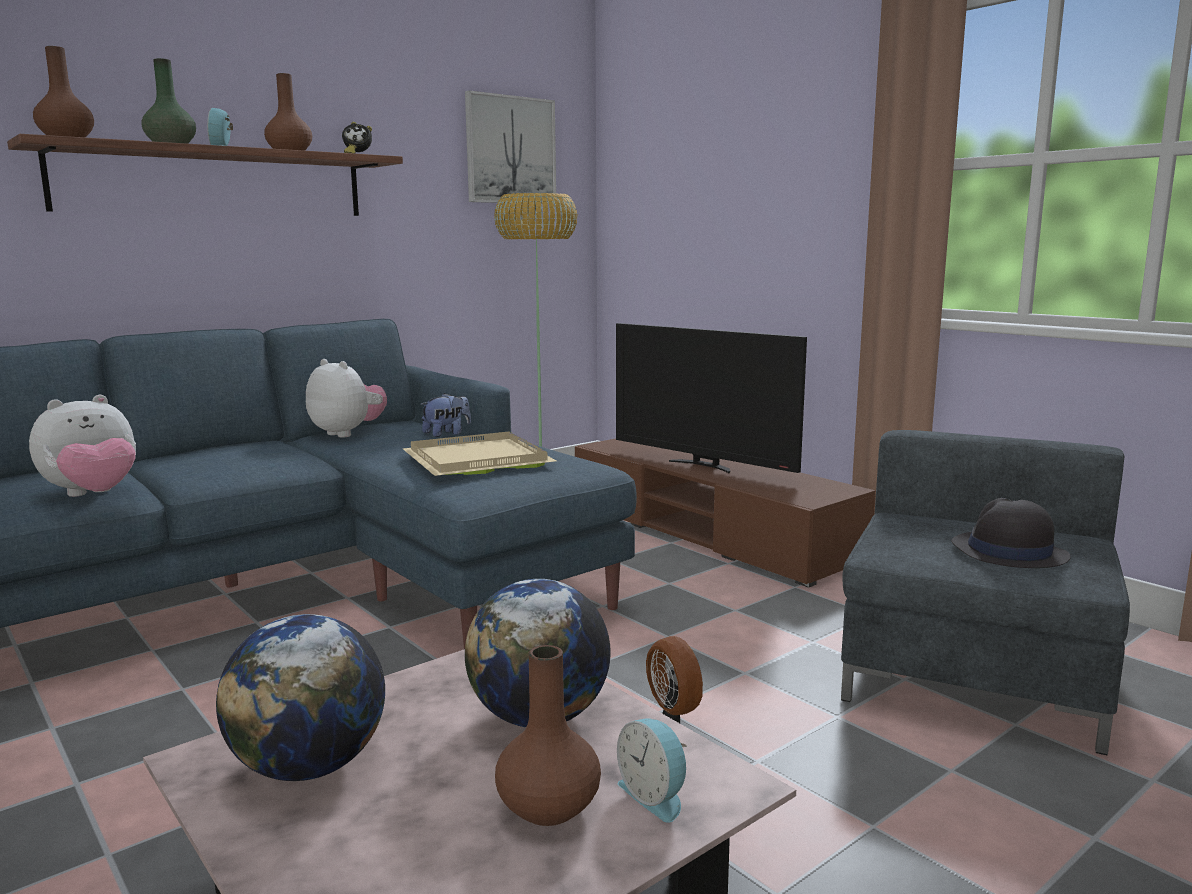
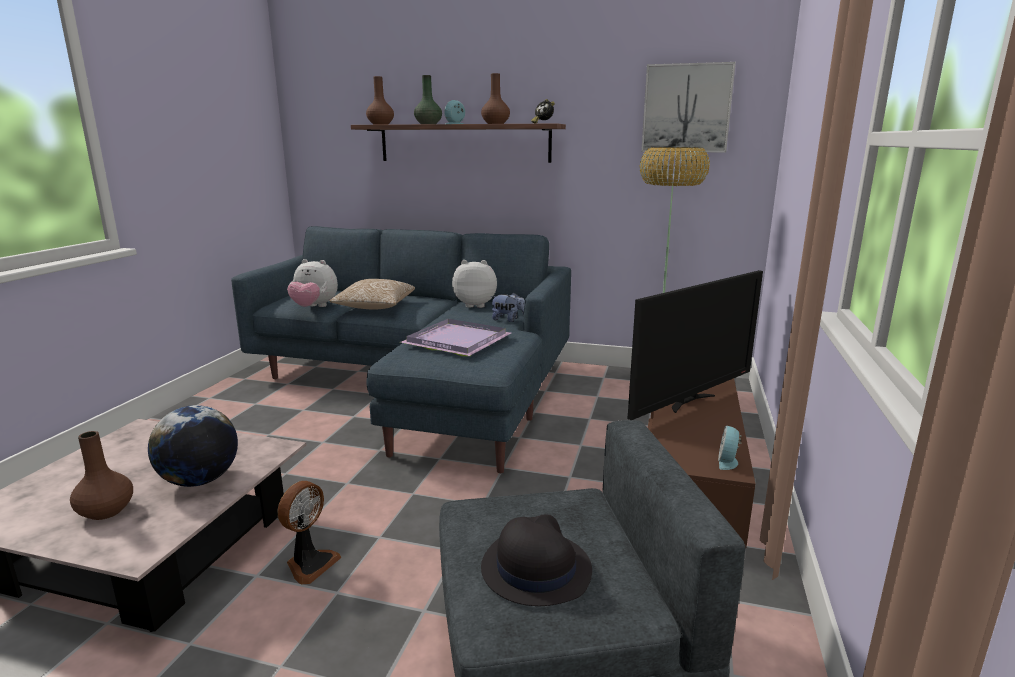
camera: 55 degrees right, 5 degrees up
(209, 469) = (374, 307): none -> pillow
(309, 767) = (135, 449): globe -> none
(348, 433) = (475, 305): plush toy -> plush toy turned 90 degrees counterclockwise
(474, 460) = (456, 340): beige tray -> purple tray
(654, 795) = (122, 535): alarm clock -> alarm clock (728, 461)
(703, 465) = (689, 401): television -> television turned 135 degrees counterclockwise

